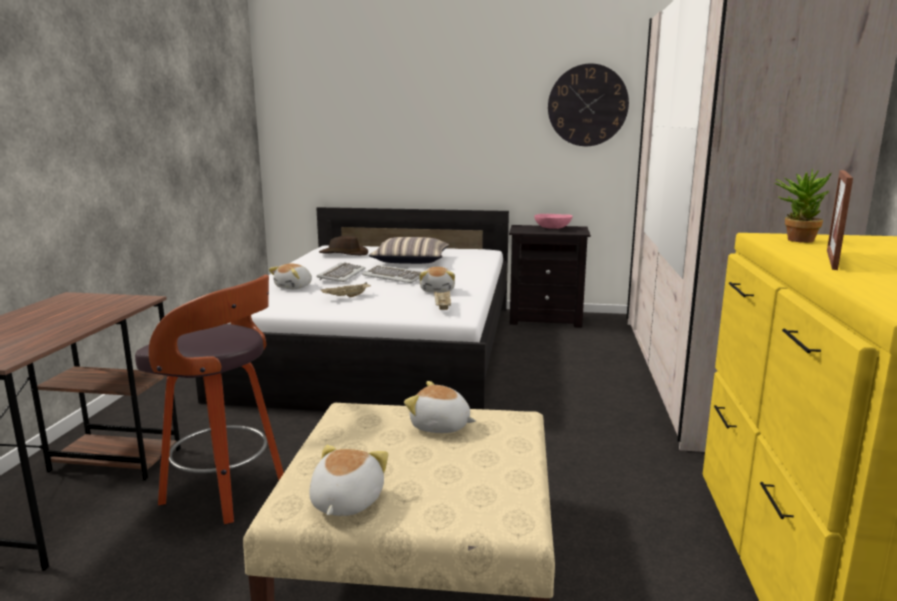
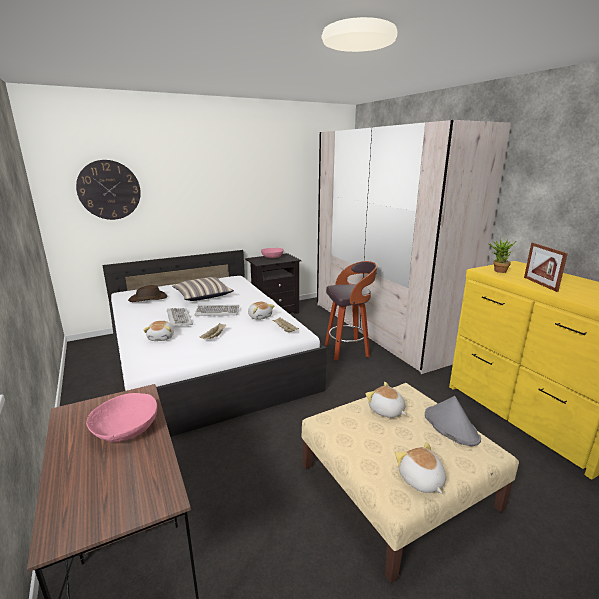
camera: 35 degrees left, 5 degrees up
(78, 316) = (126, 429): none -> pink bowl
(227, 492) = (247, 504): stool -> stool (348, 350)
(440, 426) = (386, 411): plush toy -> plush toy turned 60 degrees clockwise
(503, 472) = (450, 426): none -> grey hat
(587, 105) = (282, 181): wall clock -> wall clock (109, 190)

